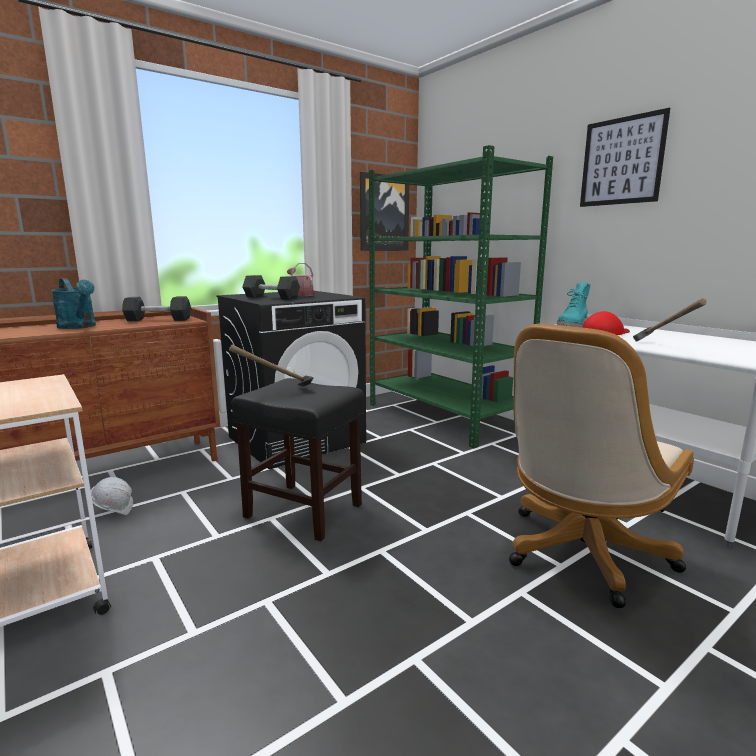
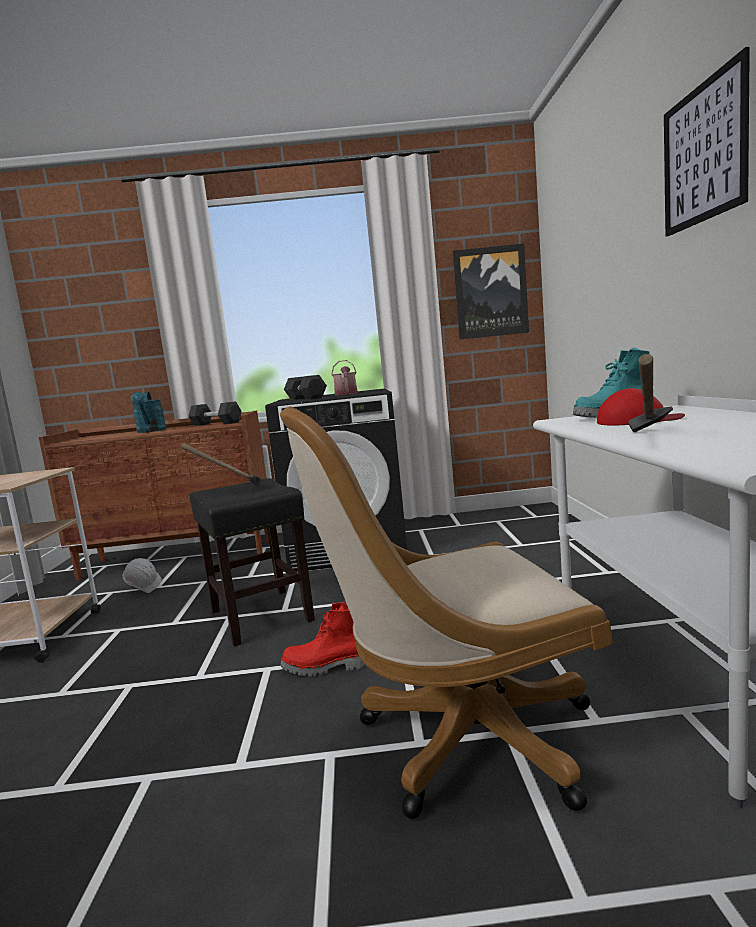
camera: 35 degrees right, 5 degrees down
(427, 537) = (326, 667): none -> red boot
(445, 416) = (541, 539): green bookcase -> none

